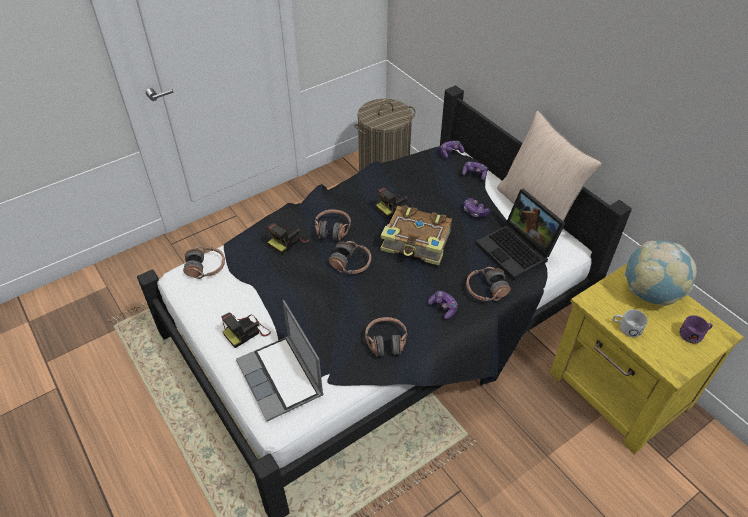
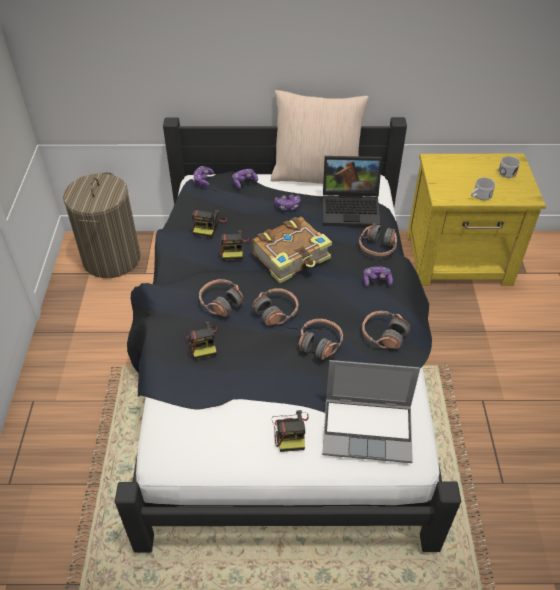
camera: 55 degrees left, 0 degrees up
(206, 267) = (171, 428): headphones -> headphones (320, 343)
(404, 182) = (208, 226): none -> camera
(650, 293) = (457, 167): globe -> none
(694, 334) = (507, 171): purple mug -> white mug

